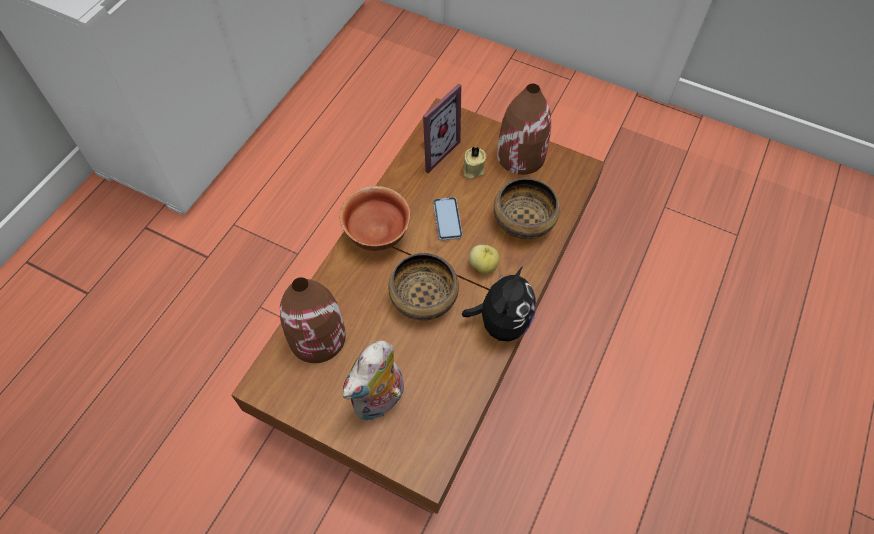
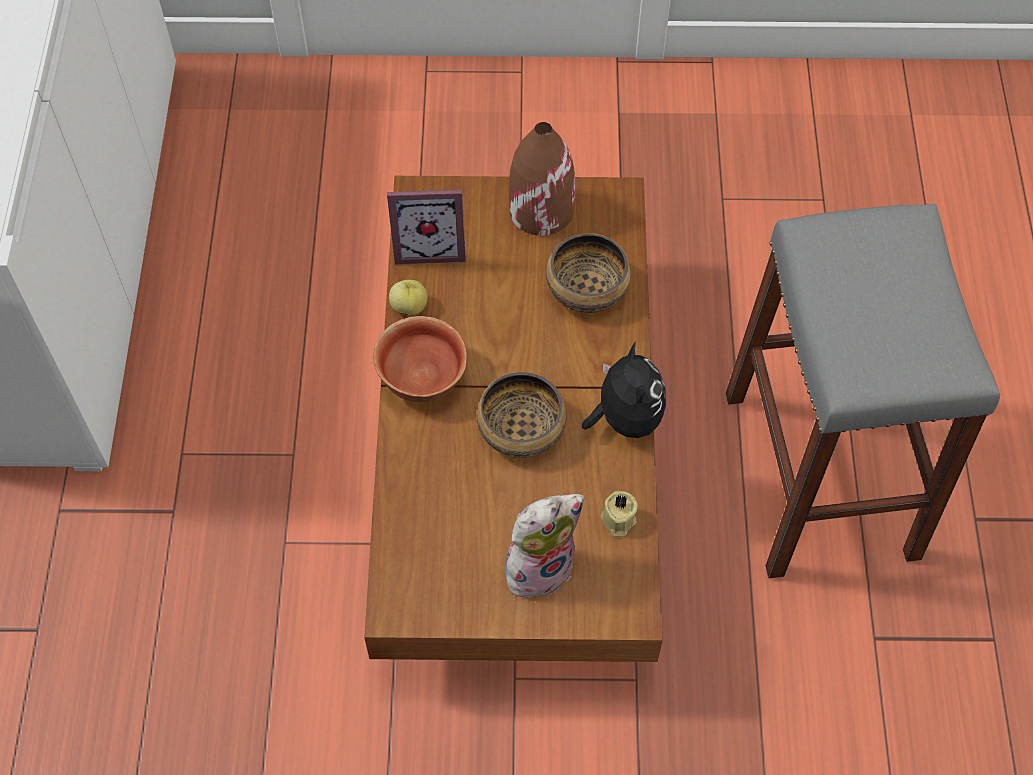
camera: 25 degrees left, 0 degrees up
(318, 337) = (425, 528): brown vase -> none
(379, 401) = (539, 565): plush toy -> plush toy turned 135 degrees counterclockwise
(432, 150) = (430, 246): picture frame -> picture frame turned 75 degrees clockwise
(447, 219) = (497, 325): phone -> none
(472, 169) = (492, 251): beige candle -> beige candle (617, 521)
(483, 265) = (570, 362): apple -> apple (409, 306)
(642, 426) = (820, 475): none -> grey stool

